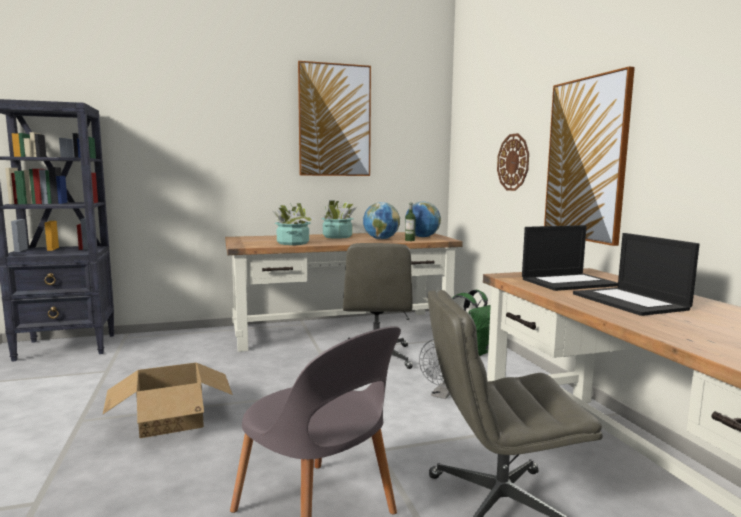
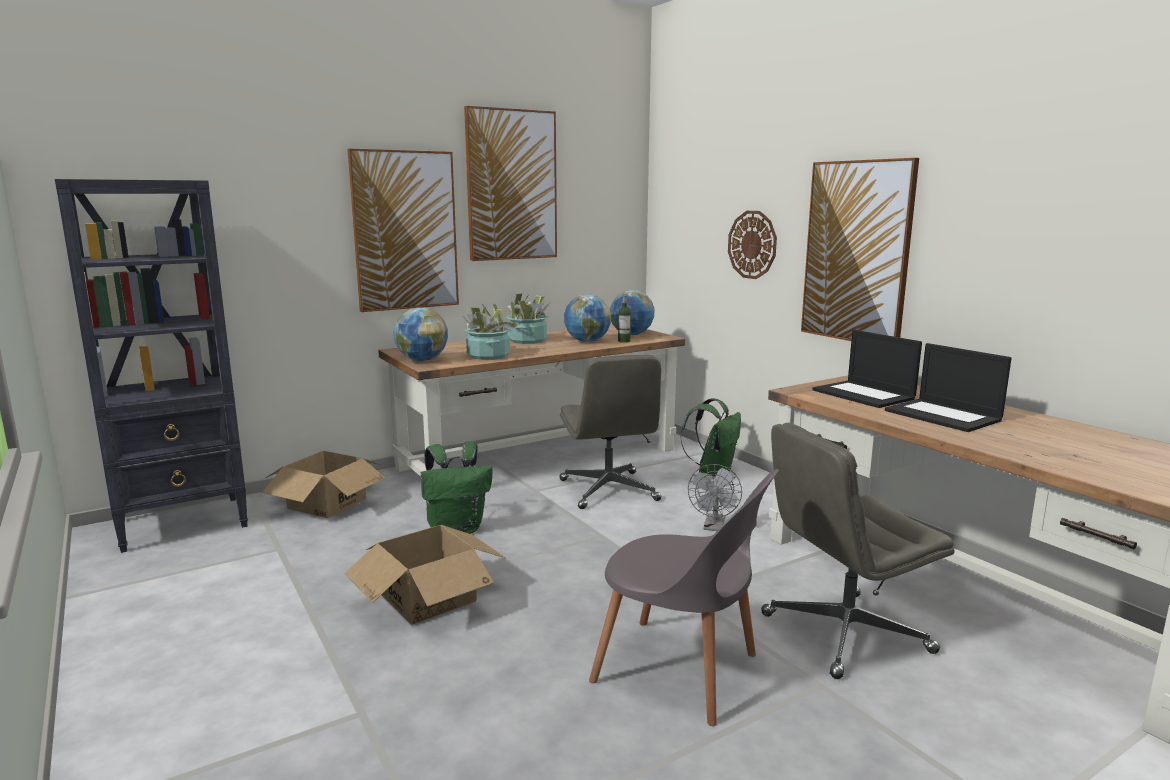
camera: 15 degrees left, 5 degrees up
(168, 344) = (327, 503): none -> cardboard box
(238, 372) = (457, 529): none -> green backpack
(242, 243) = (422, 360): none -> globe
(249, 151) = (405, 231): none -> picture
(569, 282) = (864, 395): laptop -> laptop turned 90 degrees clockwise

